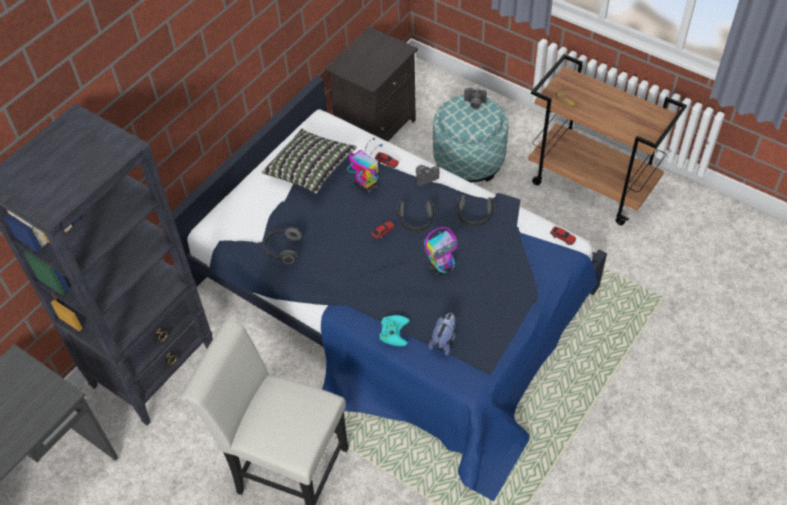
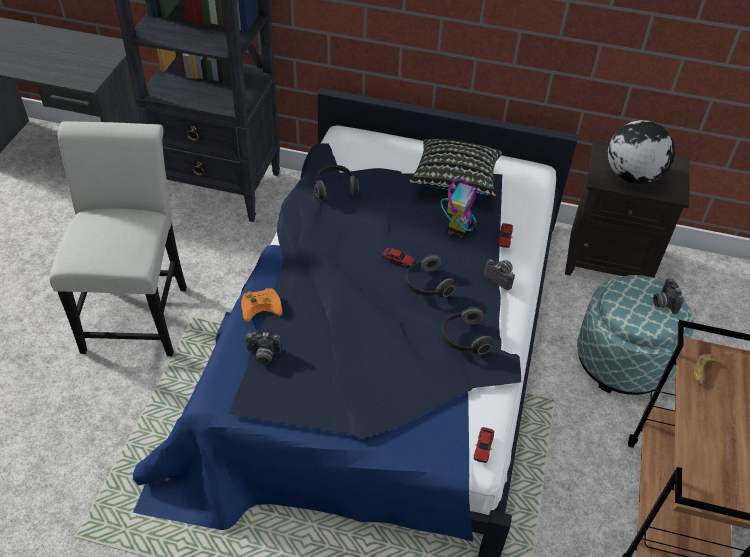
camera: 65 degrees right, 5 degrees down
(375, 64) = (632, 176): none -> globe
(393, 331) = (262, 305): turquoise game controller -> orange game controller
(442, 267) = (368, 325): toy robot -> none
(444, 341) = (263, 355): plush toy -> camera

